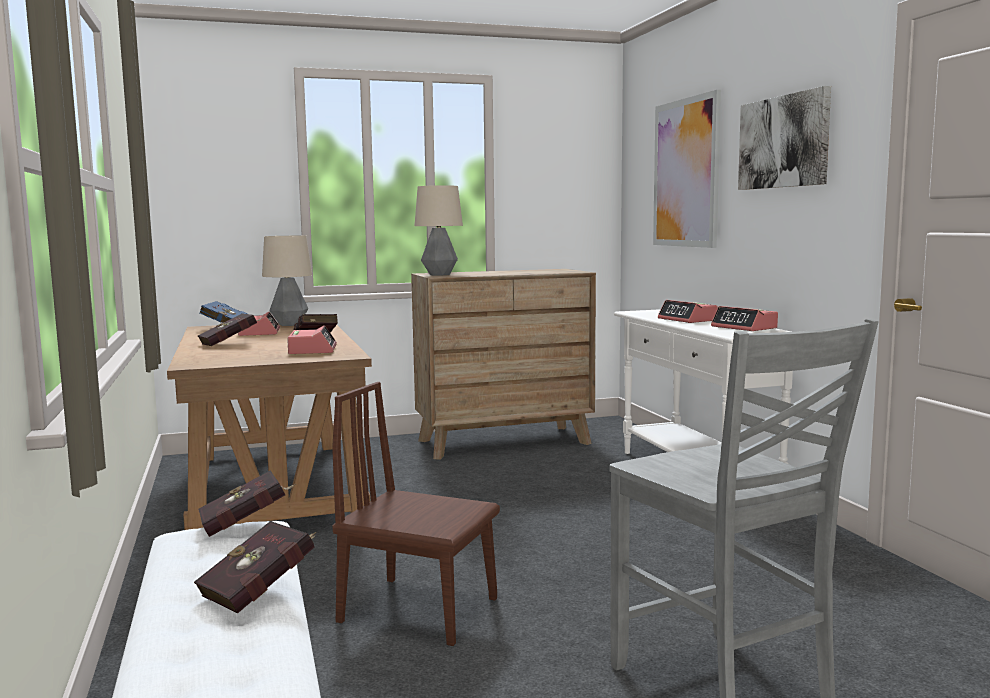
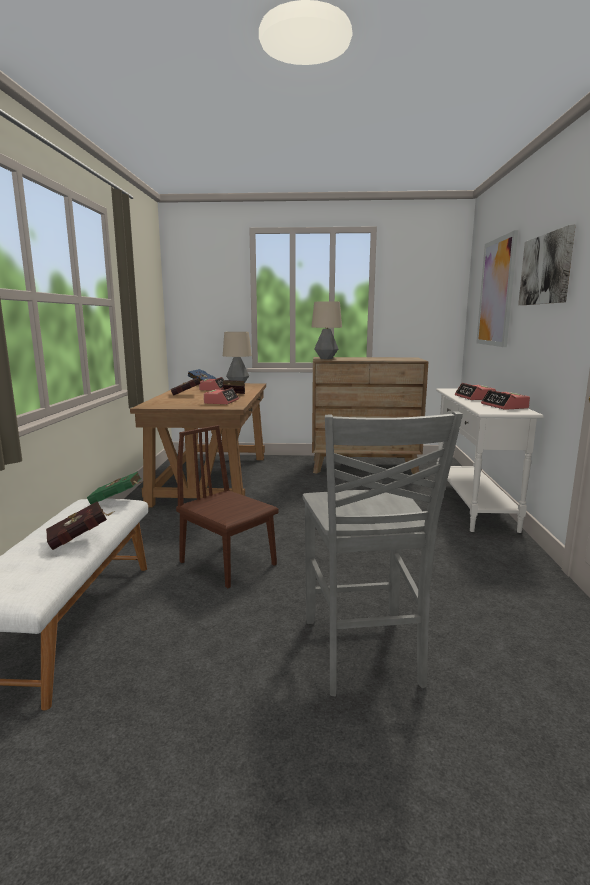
camera: 20 degrees right, 5 degrees up
(247, 525) = (118, 500): red book -> green book

